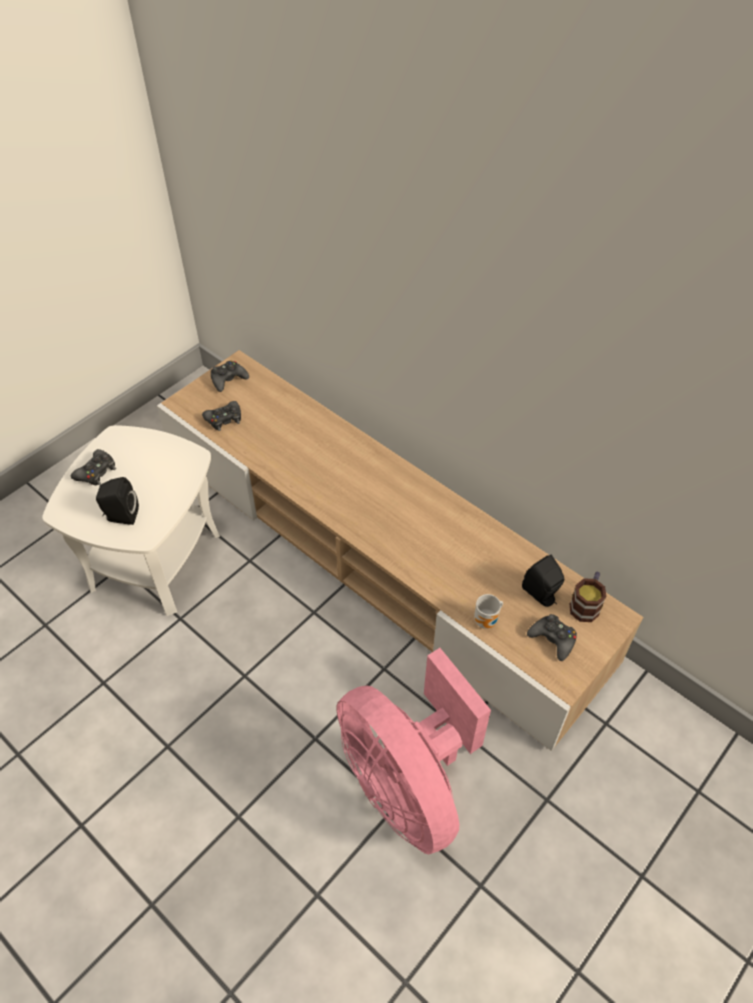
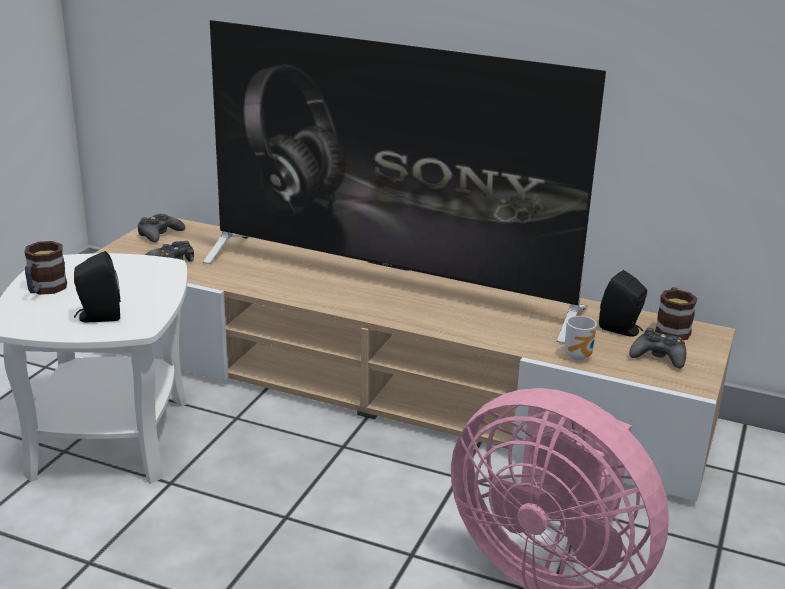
camera: 20 degrees left, 25 degrees down
(96, 472) = (44, 290): black game controller -> mug
(380, 488) = (390, 284): none -> television

